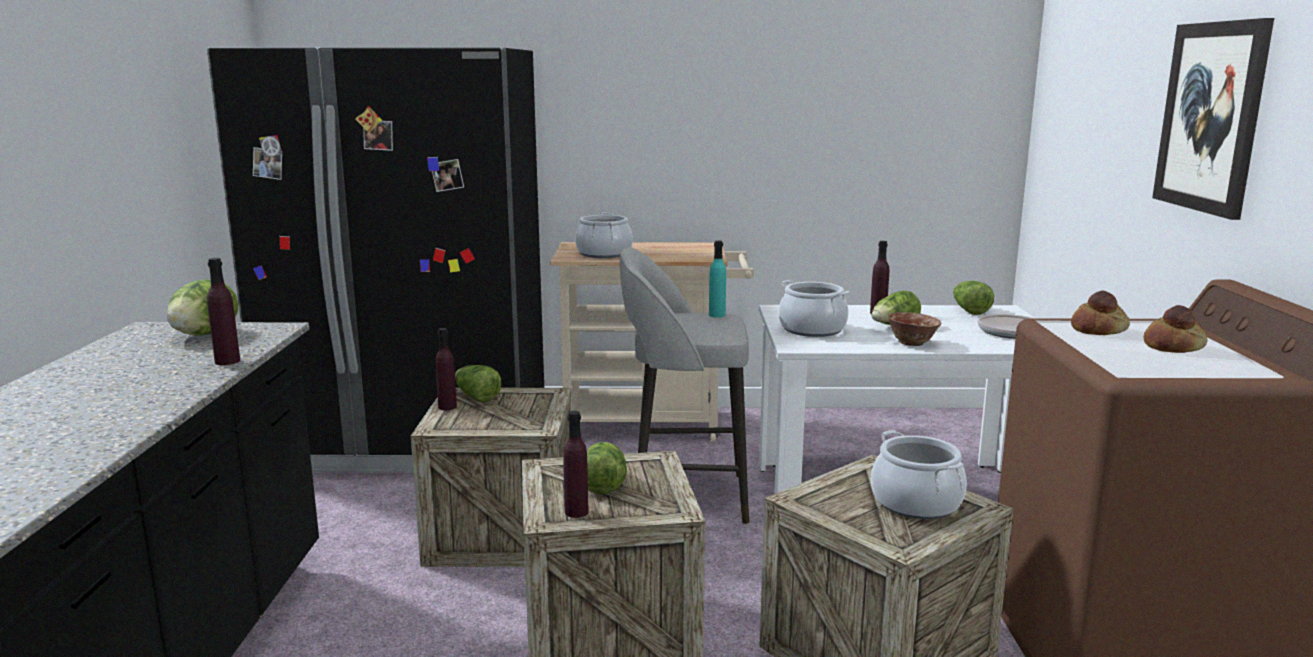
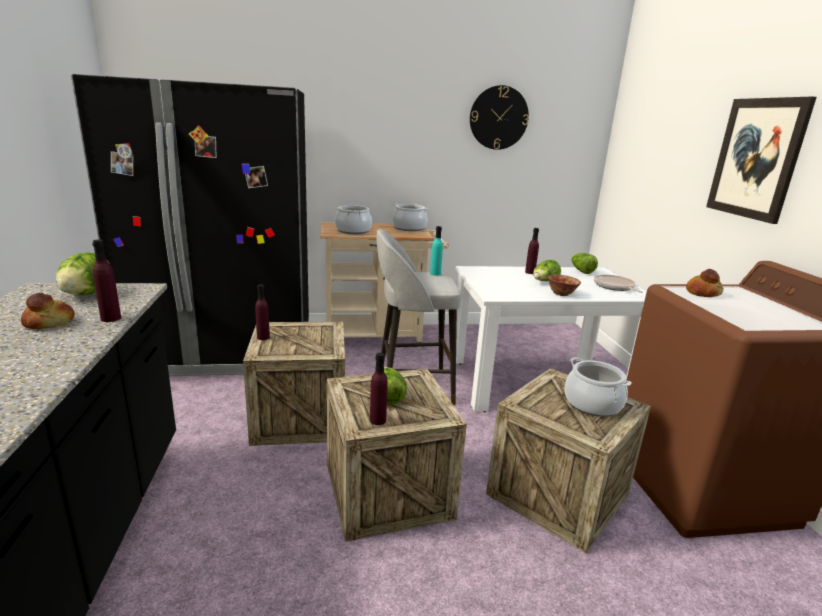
camera: 10 degrees left, 5 degrees up
(476, 397) = (281, 329): lettuce -> none
(812, 329) = (497, 284): cooking pot -> cooking pot (409, 228)
(839, 70) = (498, 118): none -> wall clock
(1173, 347) = (756, 306): bread -> bread (50, 323)

